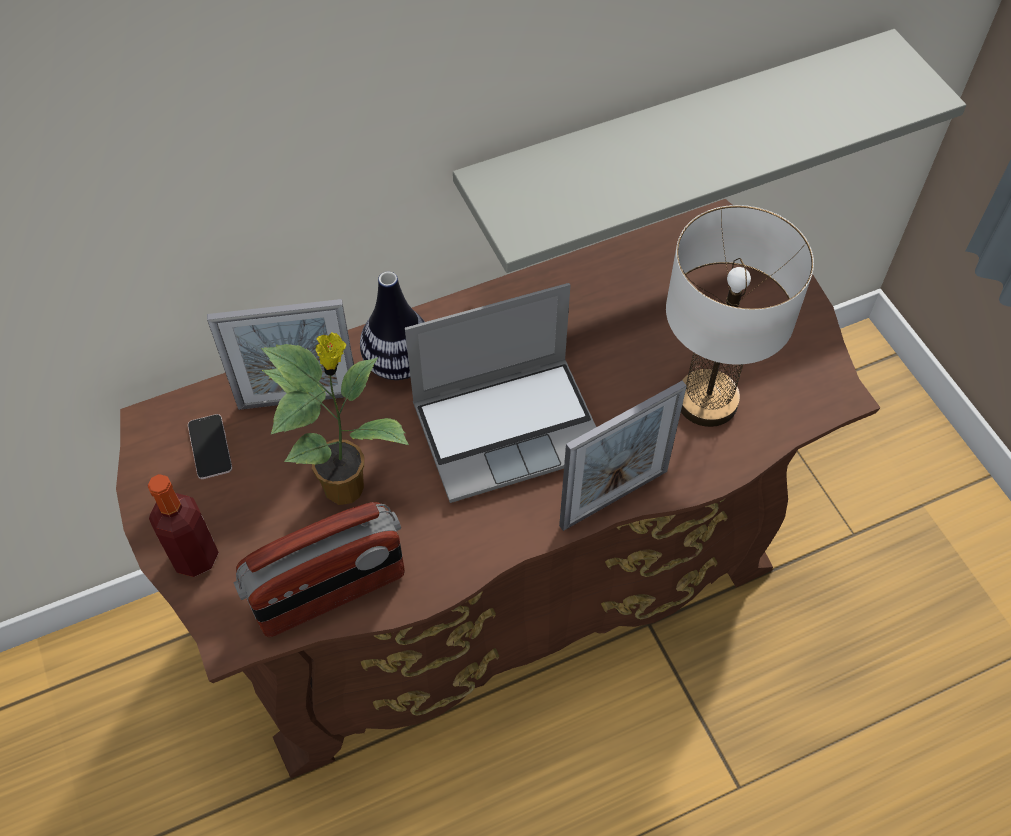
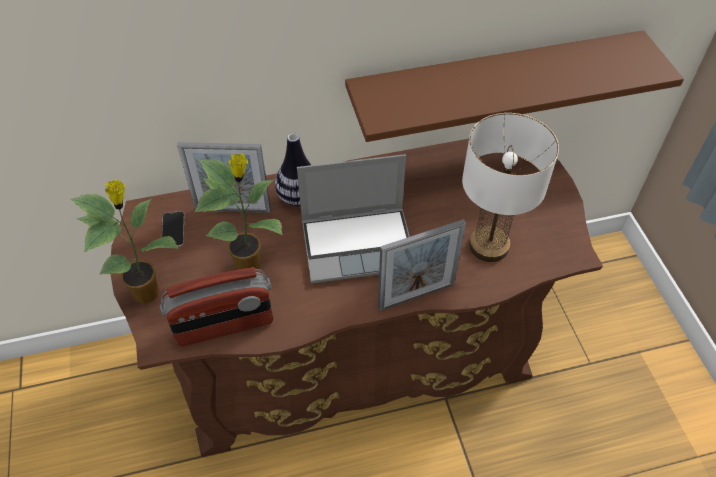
camera: 10 degrees right, 5 degrees down
(195, 557) = (148, 292): bottle -> potted plant
(677, 136) = (494, 81): grey shelf -> brown shelf

